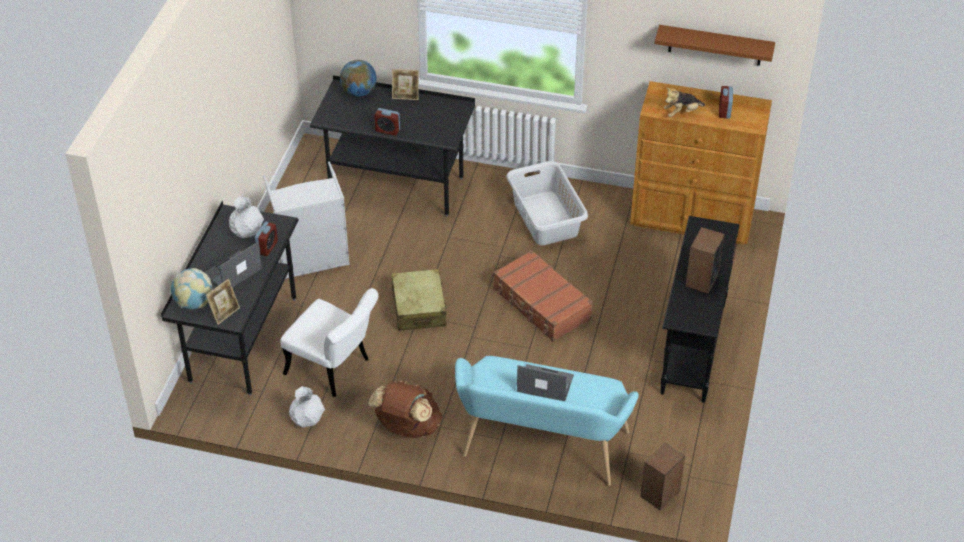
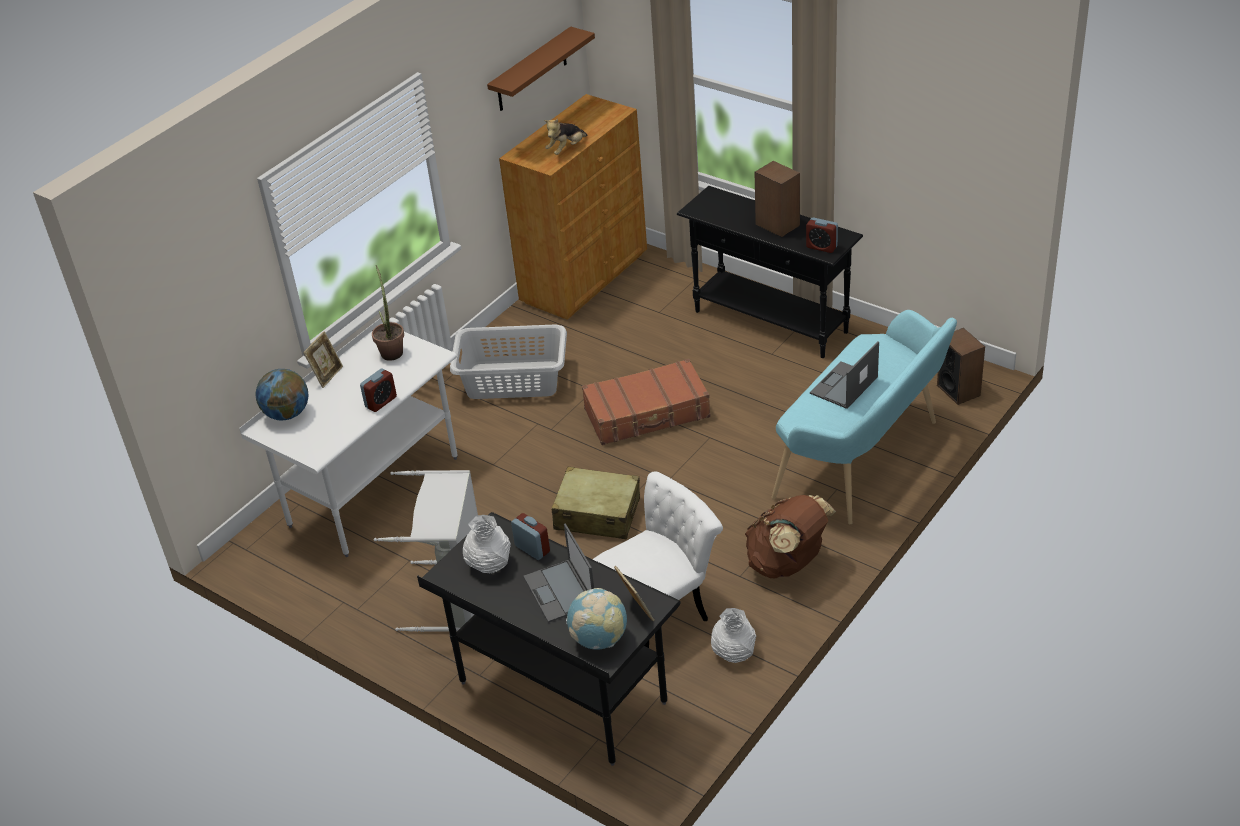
camera: 65 degrees left, 5 degrees down
(397, 186) = (374, 491): black desk -> white desk
(445, 117) = (391, 350): none -> potted plant
(682, 112) = (566, 149): plush toy -> plush toy turned 45 degrees clockwise
(724, 111) = (583, 123): alarm clock -> alarm clock (821, 247)

